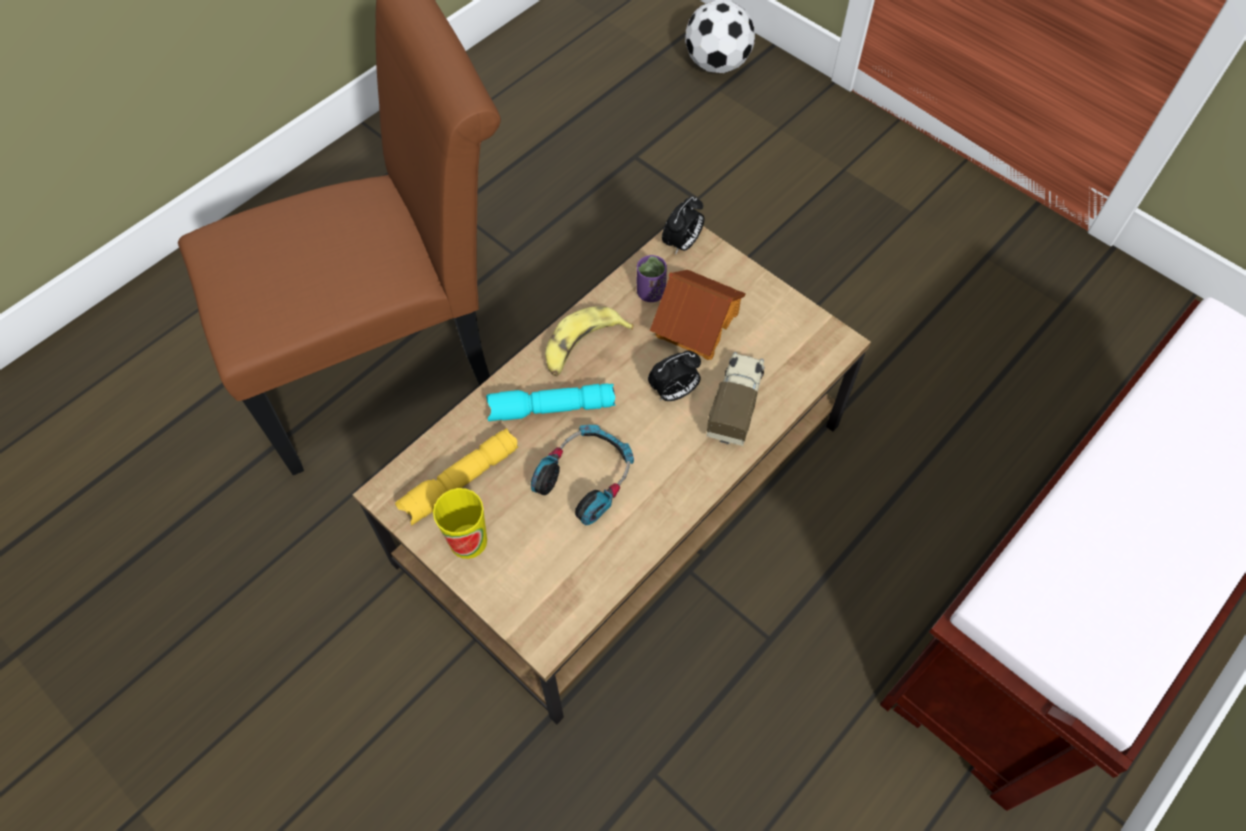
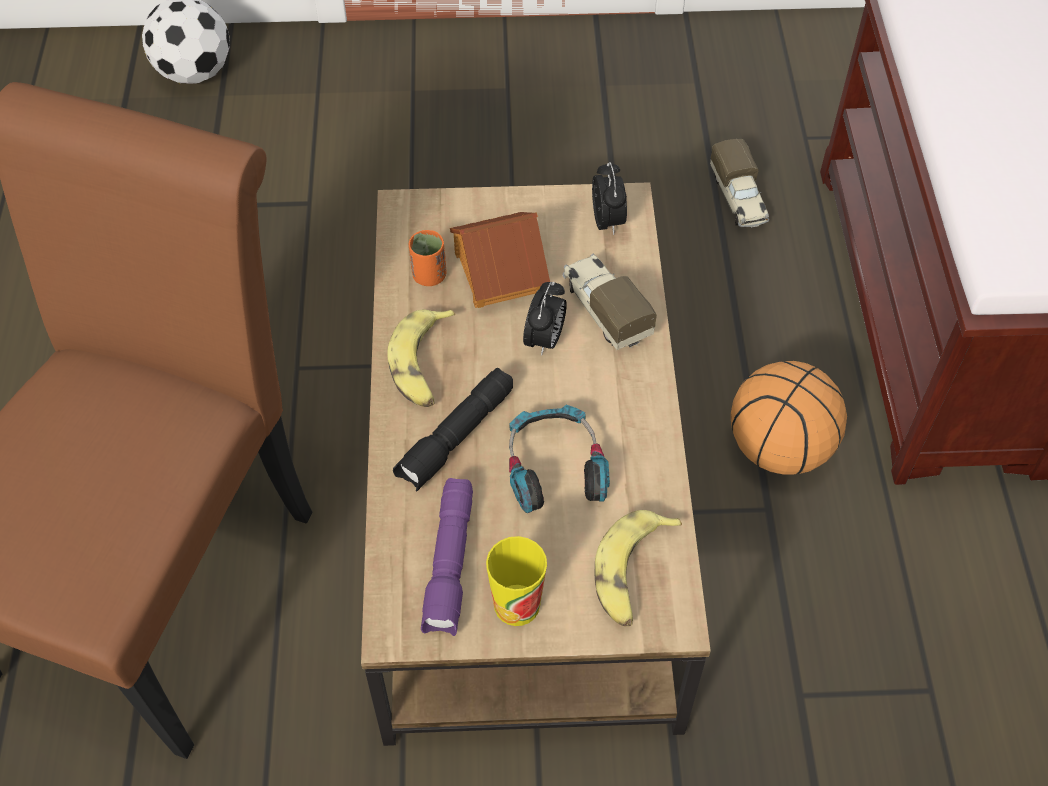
camera: 45 degrees left, 5 degrees down
(460, 483) = (451, 565): yellow flashlight -> purple flashlight
(550, 409) = (457, 438): turquoise flashlight -> black flashlight
(554, 586) = (632, 573): none -> banana
(650, 292) = (429, 275): purple cup -> orange cup
(682, 244) = (409, 216): alarm clock -> alarm clock (608, 222)
(825, 607) = (780, 448): none -> basketball
(996, 413) = (738, 199): none -> toy truck

